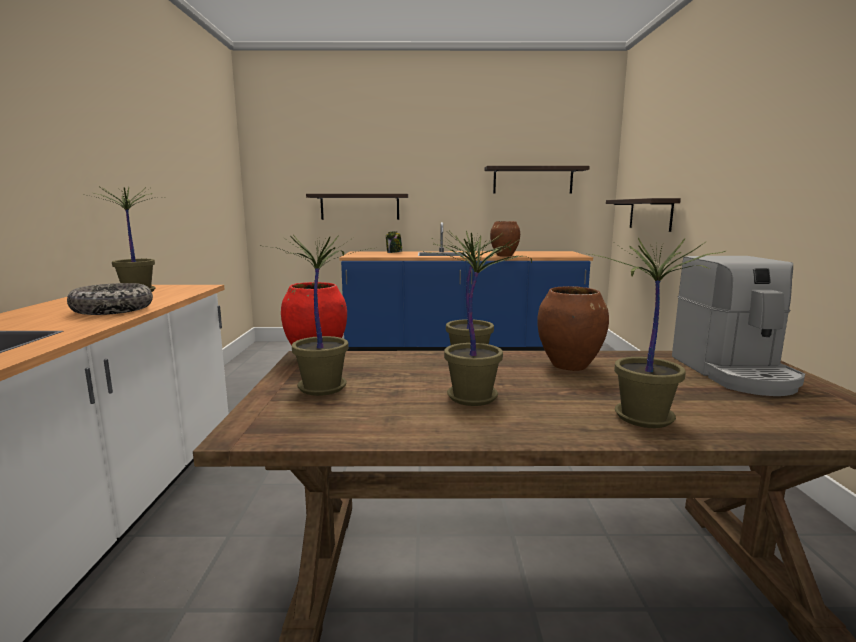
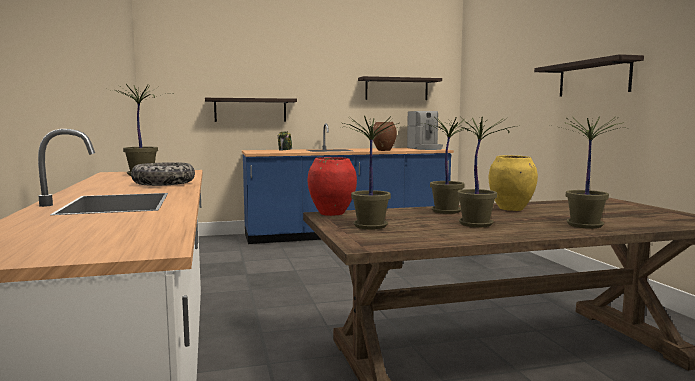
camera: 15 degrees left, 5 degrees down
(570, 366) = (511, 209): brown vase -> yellow vase
(650, 214) = (495, 115): shelf -> shelf (593, 78)
(735, 373) = (610, 207): coffee machine -> coffee machine (425, 148)

